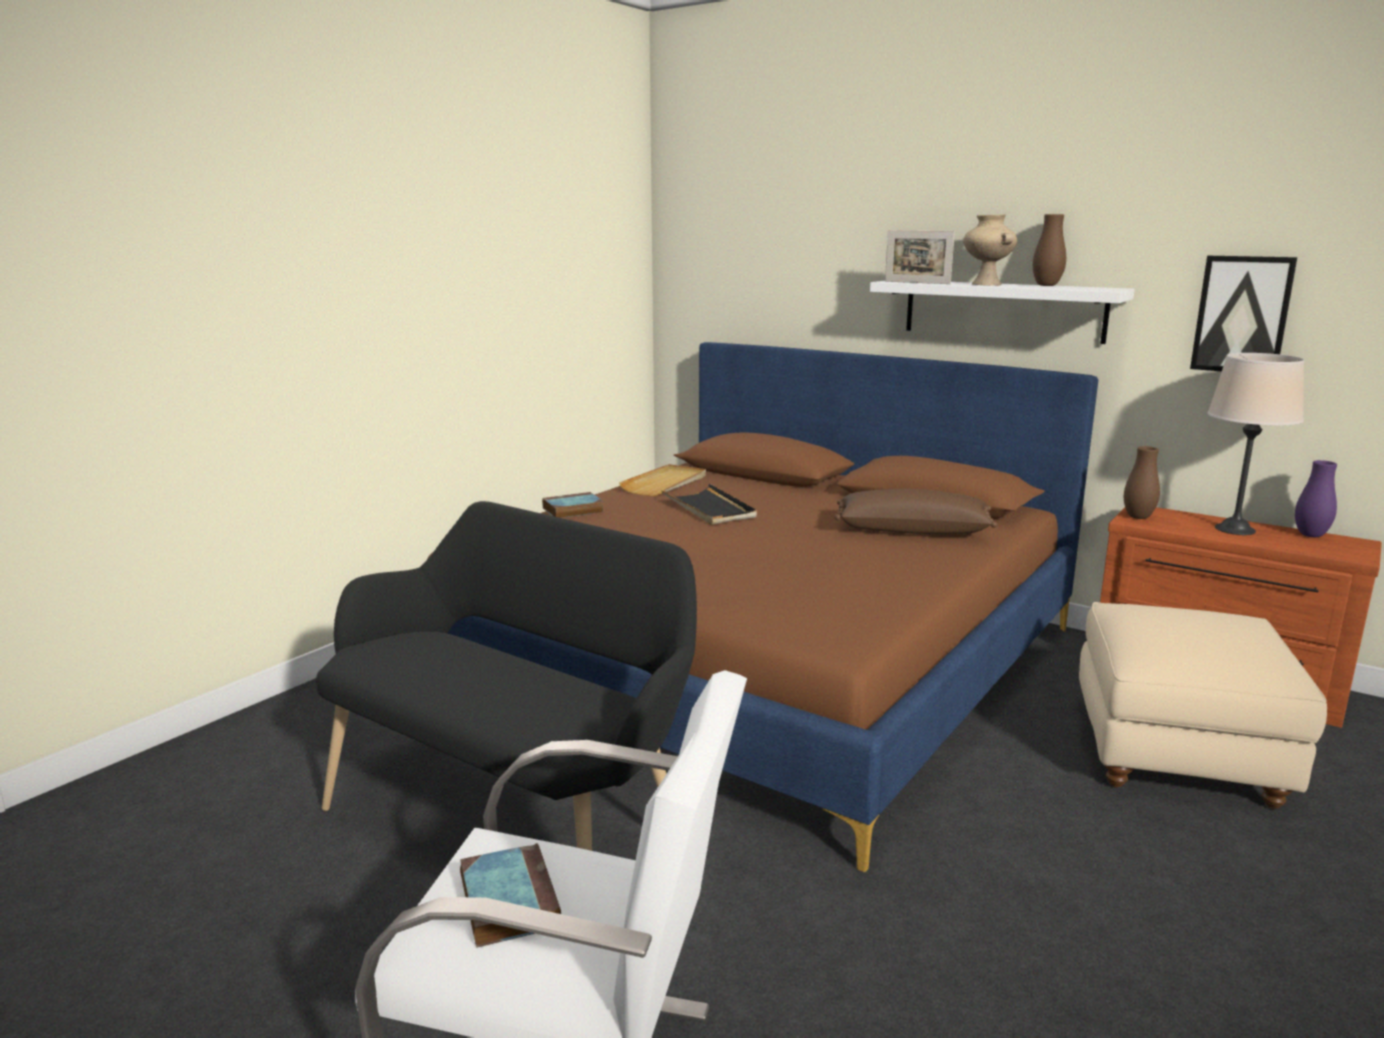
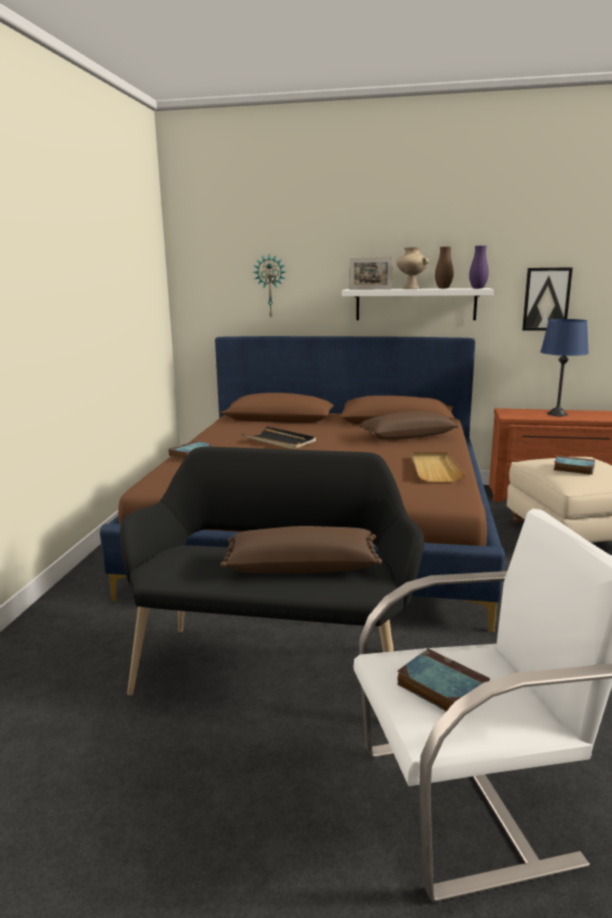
camera: 25 degrees left, 0 degrees up
(523, 691) = (302, 566): none -> brown pillow
(665, 483) = (228, 431): beige tray -> beige tray (434, 469)
(784, 270) = (270, 286): none -> wall clock
(1138, 517) = (509, 414): brown vase -> none
(1172, 632) = (572, 468): none -> book
(1235, 529) = (557, 414): beige table lamp -> blue table lamp
(1310, 535) = (590, 412): purple vase -> purple vase (477, 288)

